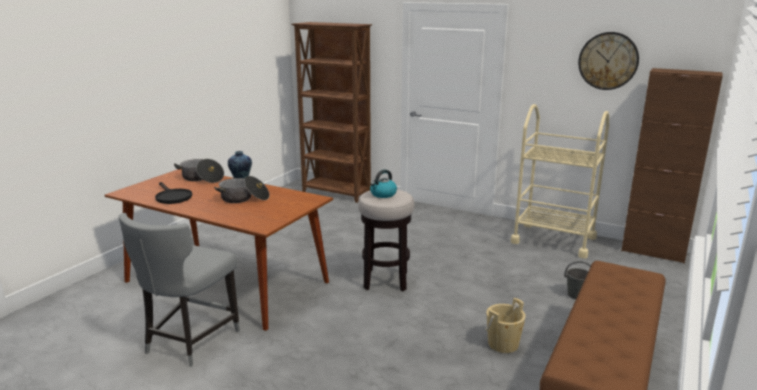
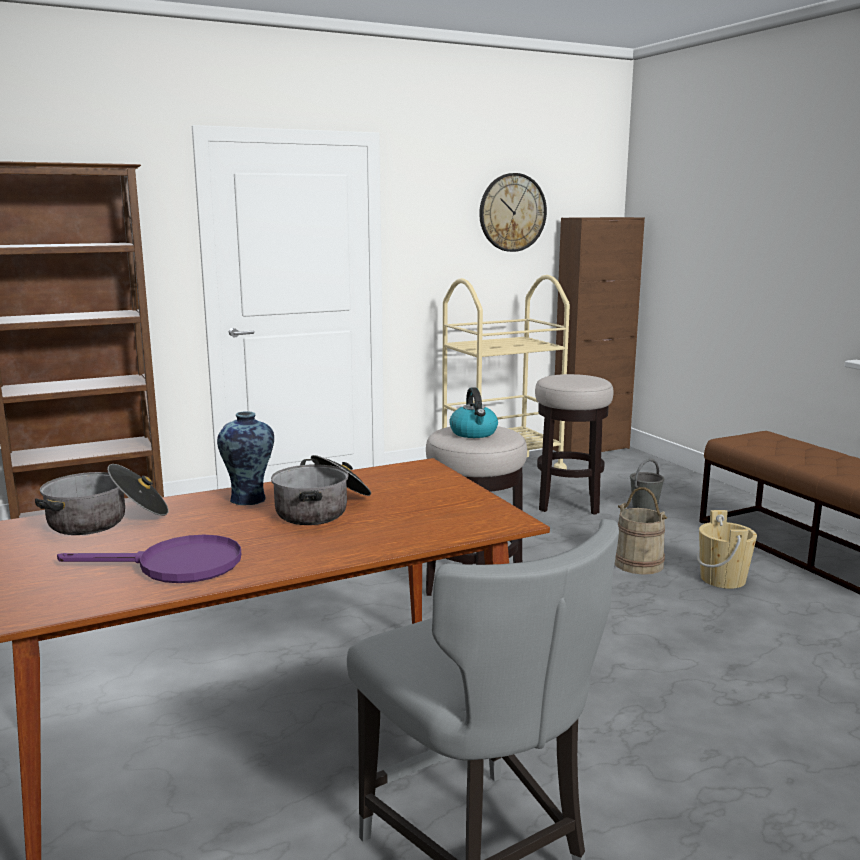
camera: 55 degrees left, 5 degrees down
(172, 197) = (175, 566): black frying pan -> purple frying pan
(484, 313) = (638, 563): none -> beige bucket
(540, 271) = (568, 503): none -> stool

